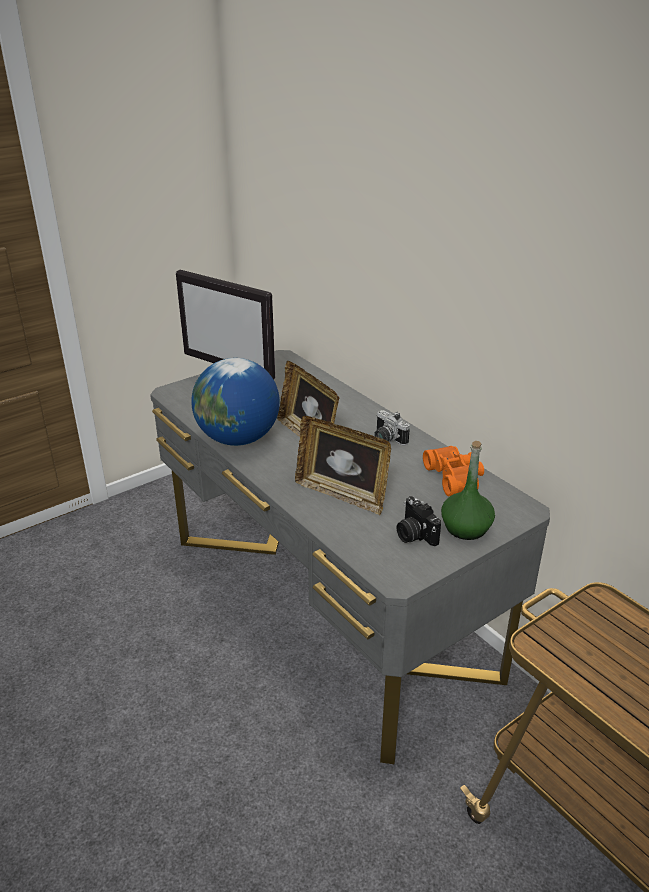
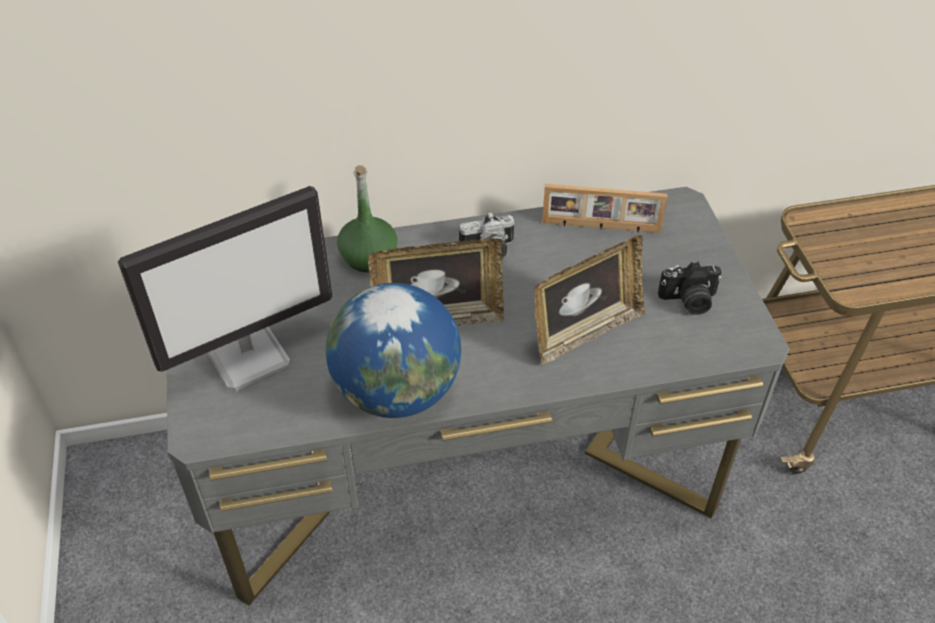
camera: 65 degrees left, 15 degrees up
(455, 477) = (601, 227): orange binoculars -> picture frame
(466, 528) = (695, 258): green bottle -> green bottle (369, 257)

